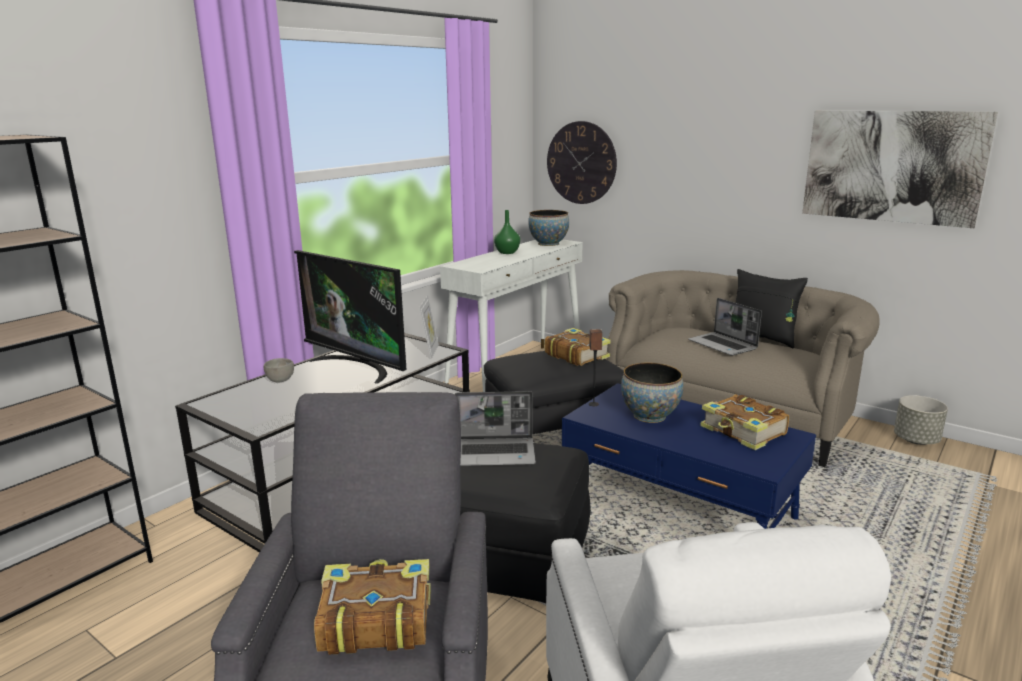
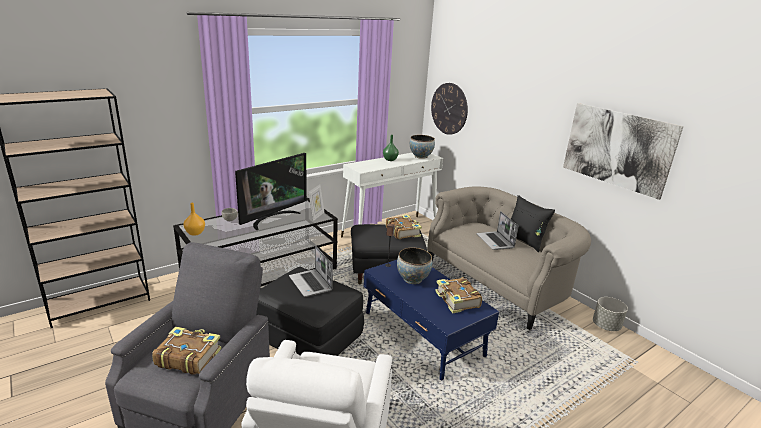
camera: 15 degrees right, 5 degrees up
(229, 410) = (194, 233): none -> orange vase
(356, 366) = (272, 218): television -> television turned 105 degrees counterclockwise
(496, 453) = (311, 284): laptop -> laptop turned 45 degrees clockwise

